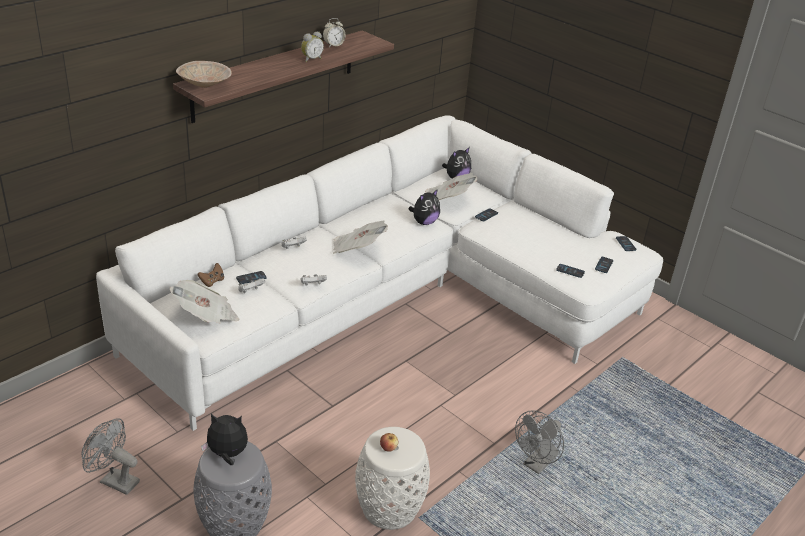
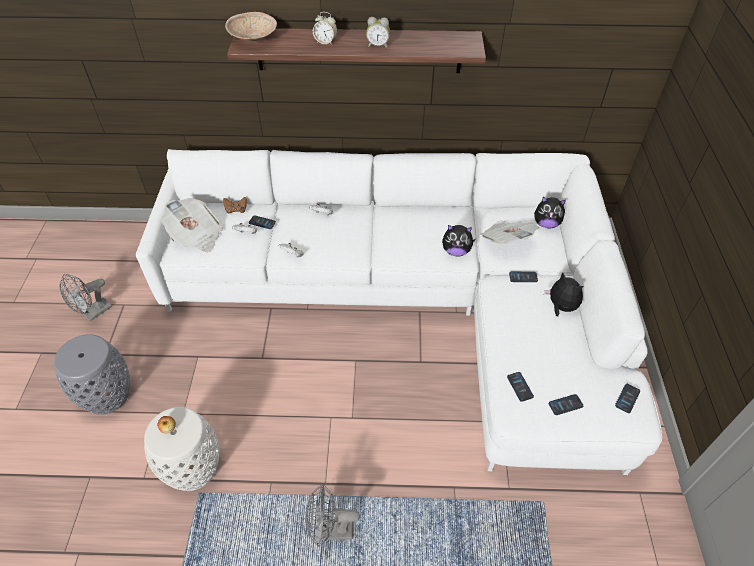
camera: 50 degrees right, 15 degrees up
(114, 480) = (93, 313): grey fan -> grey fan turned 120 degrees counterclockwise
(227, 454) = (84, 348): plush toy -> plush toy (560, 307)
(333, 45) = (424, 38): alarm clock -> alarm clock (325, 42)
(357, 249) = (365, 244): newspaper -> none

